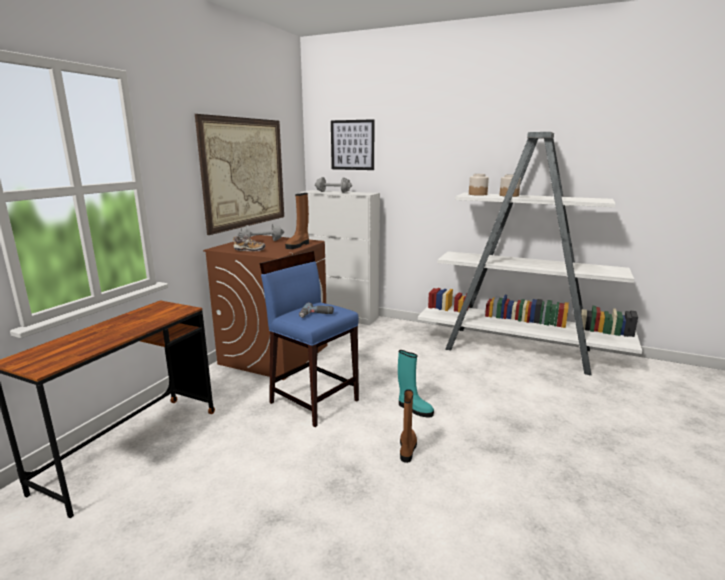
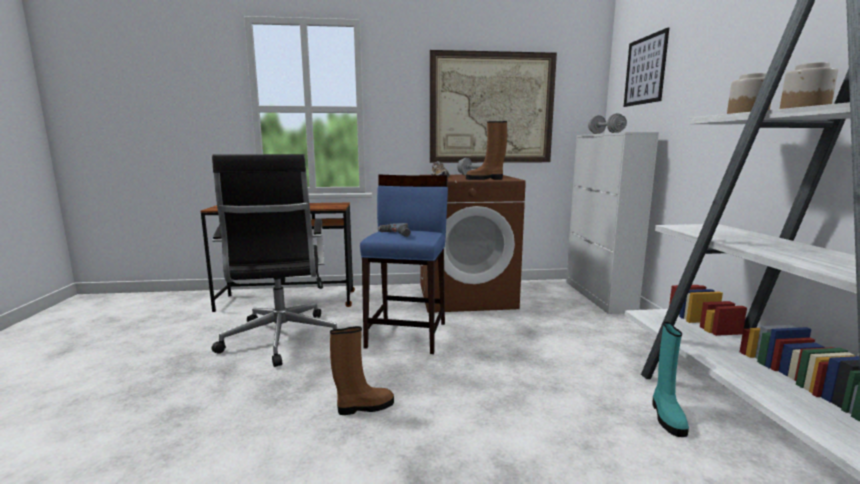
camera: 60 degrees right, 5 degrees down
(242, 470) = (281, 340): none -> black office chair
(414, 409) = (452, 390): turquoise boot -> turquoise boot (666, 416)

